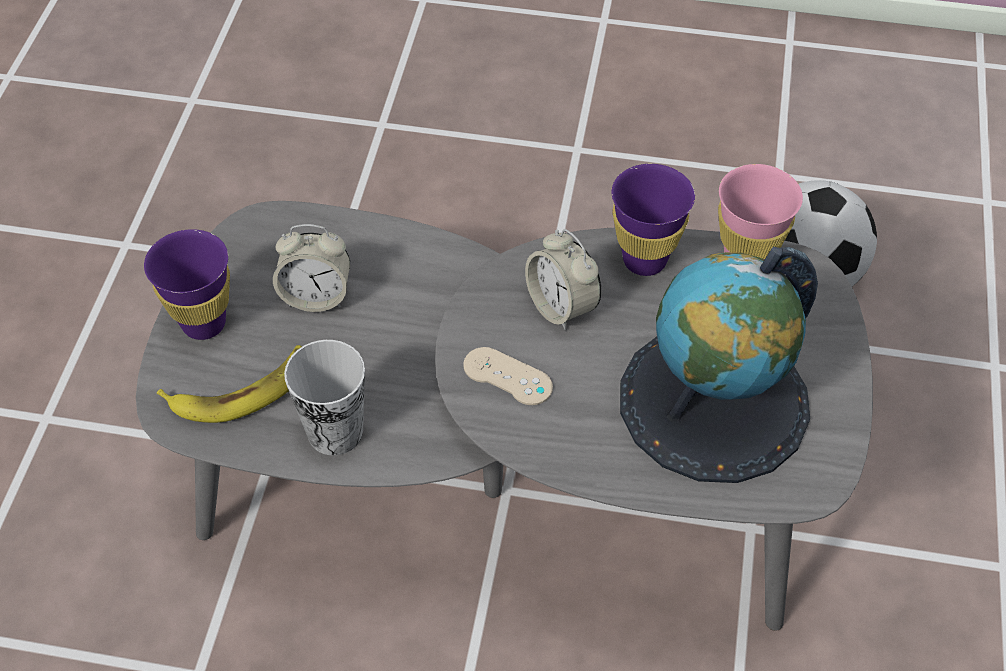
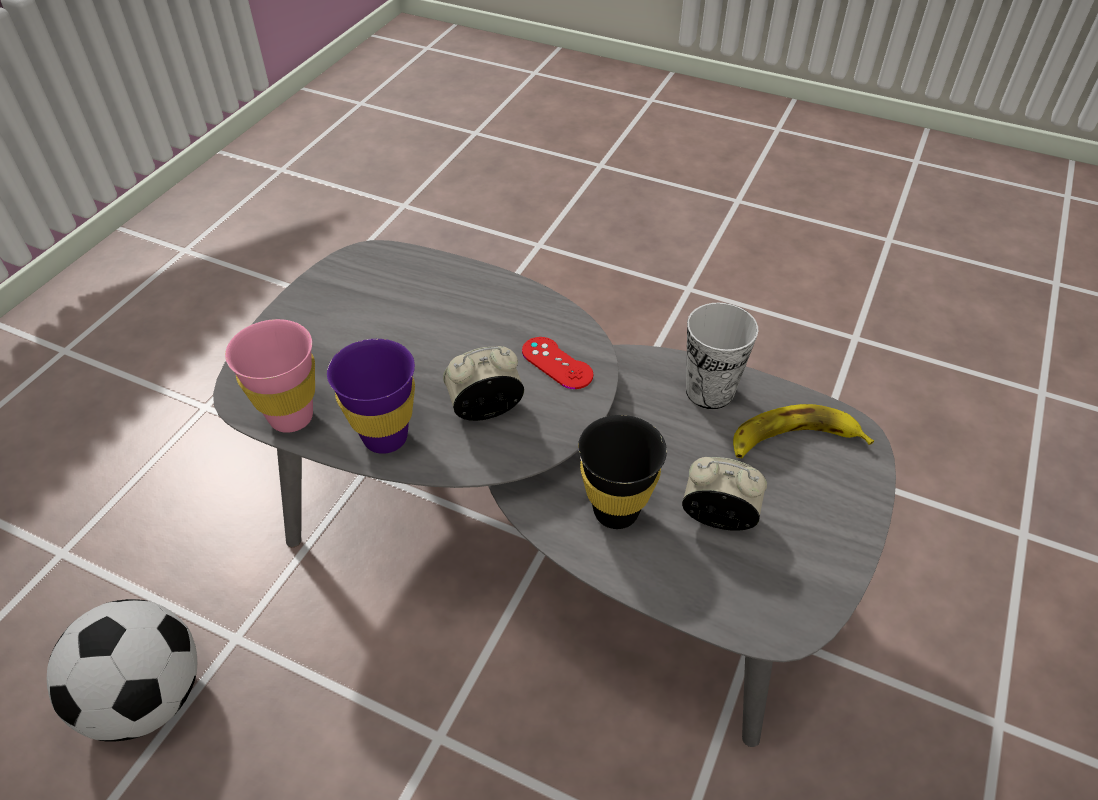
camera: 165 degrees left, 5 degrees down
(204, 323) = (836, 513): purple cup -> none
(412, 283) = (616, 511): none -> black cup
(507, 376) = (557, 363): beige game controller -> red game controller
(561, 307) = (486, 410): alarm clock -> alarm clock turned 90 degrees counterclockwise
(714, 402) = (399, 314): globe -> none

